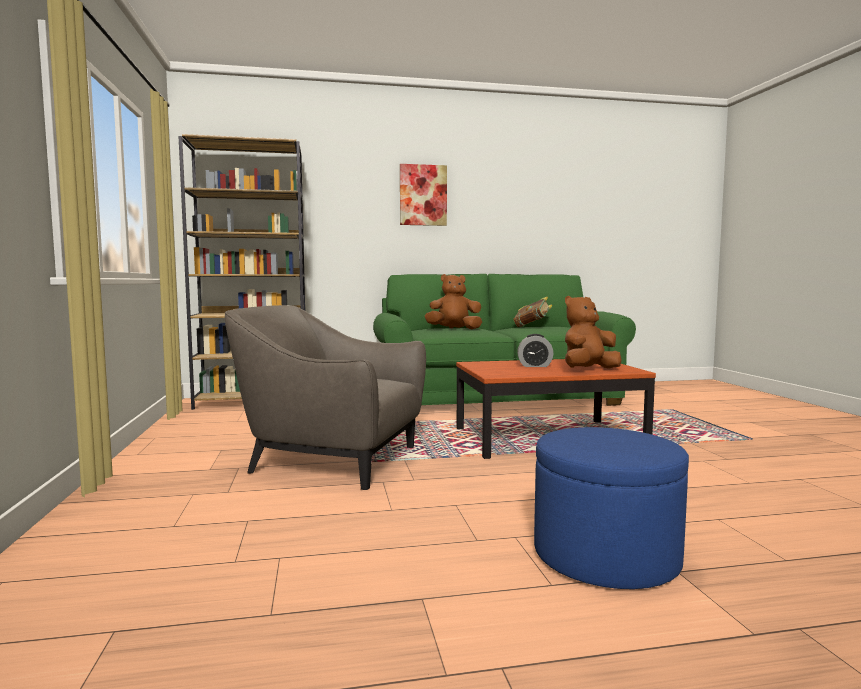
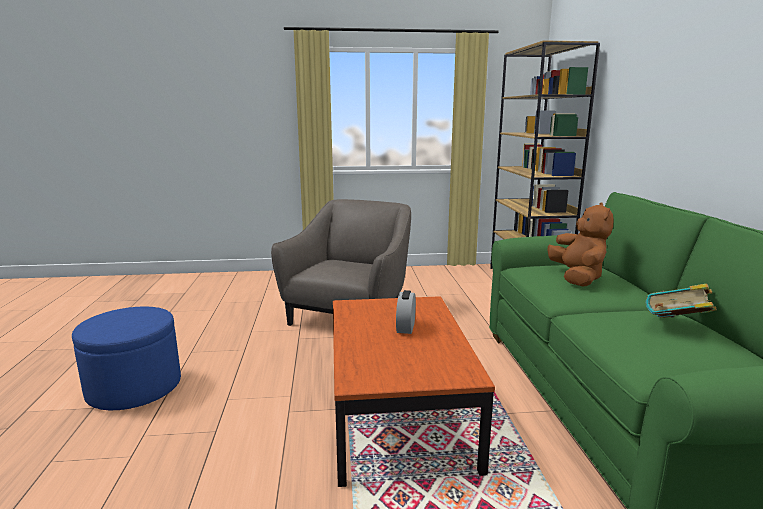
camera: 95 degrees right, 10 degrees up
(423, 195) = (695, 76): picture -> none
(588, 370) = (367, 352): brown plush toy -> none

